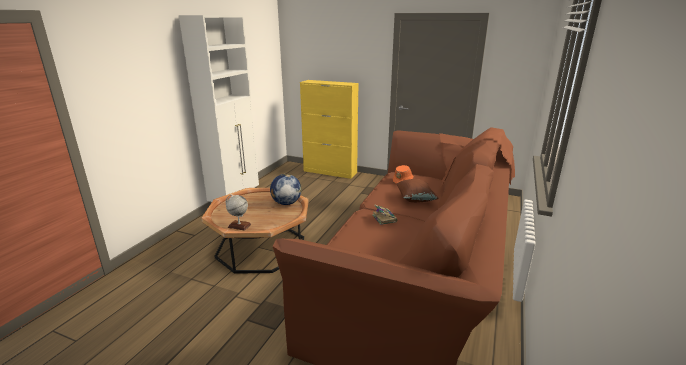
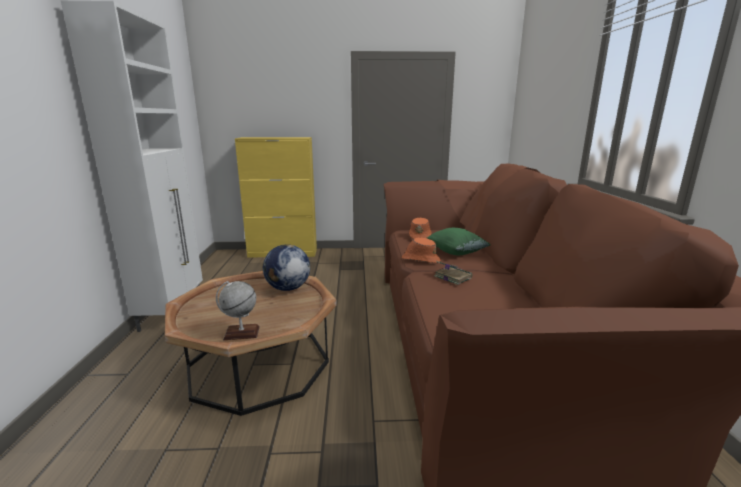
camera: 25 degrees left, 5 degrees down
(378, 200) = (420, 259): none -> orange hat
(415, 199) = (456, 252): brown pillow -> green pillow

